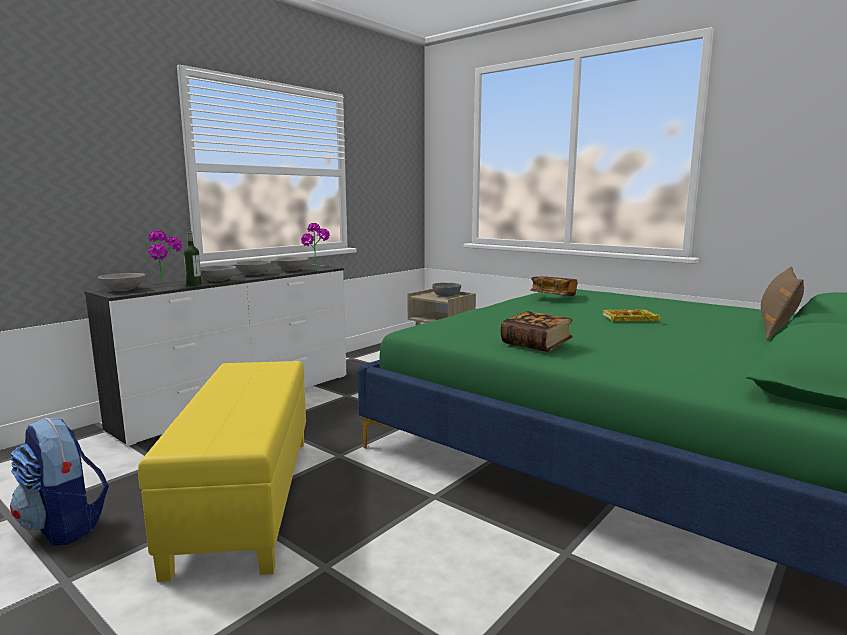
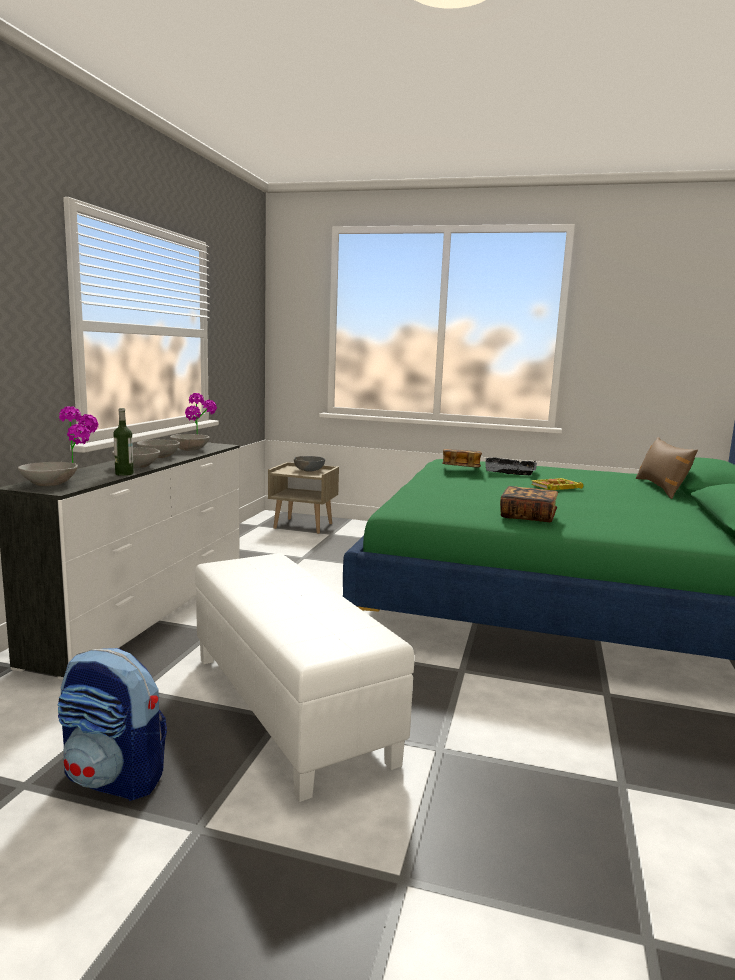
camera: 25 degrees left, 0 degrees up
(247, 498) = (289, 706): yellow ottoman -> white ottoman
(607, 299) = (510, 469): none -> black tray

